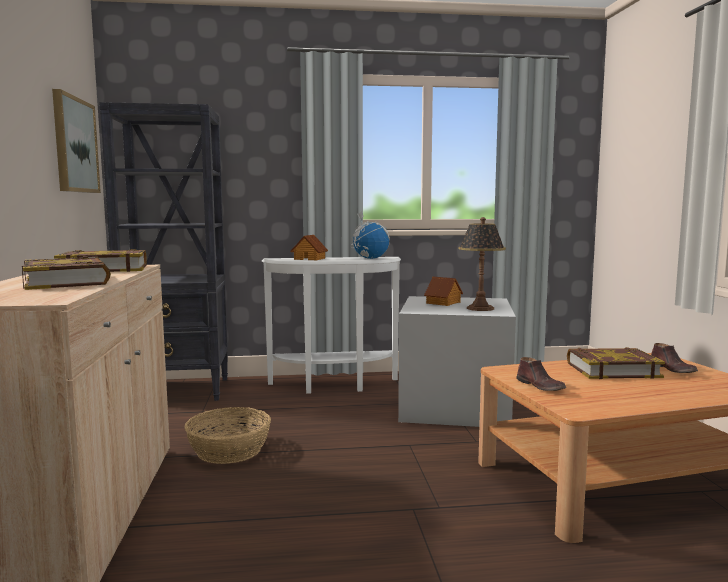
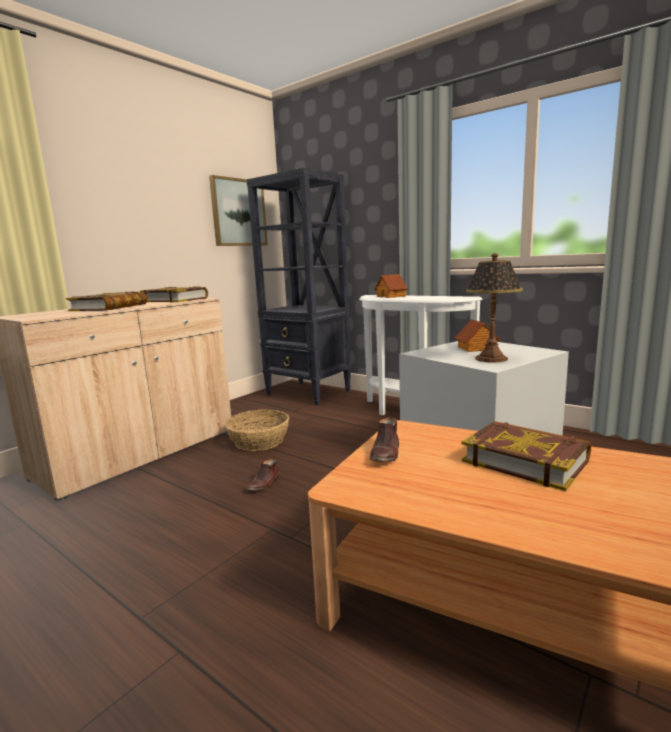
camera: 45 degrees right, 5 degrees up
(370, 258) = (440, 298): globe -> none
(673, 369) = (620, 486): brown shoe -> brown shoe (264, 484)

